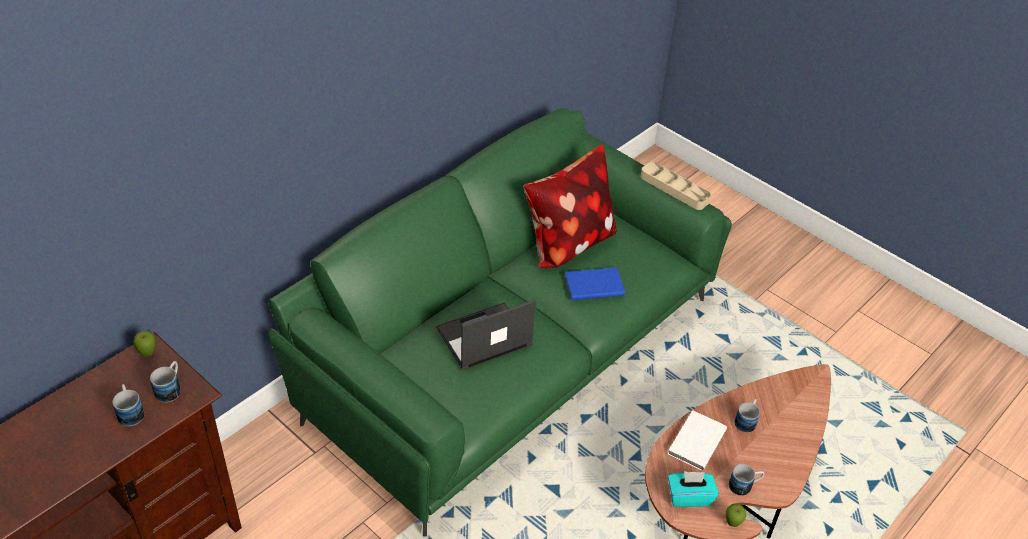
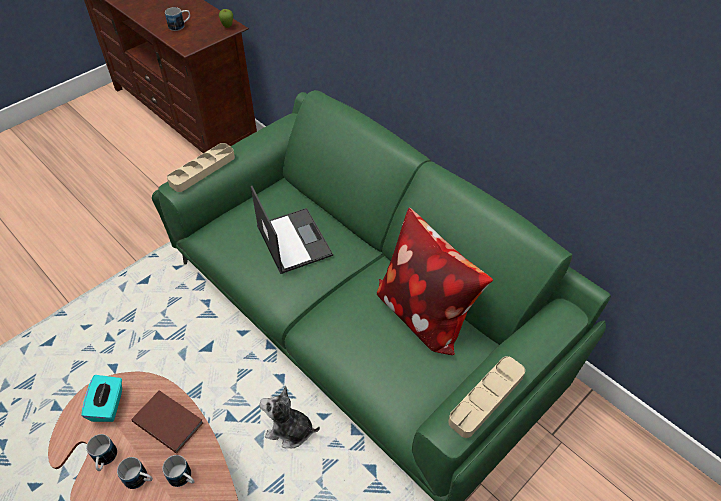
camera: 95 degrees right, 5 degrees up
(170, 388) = (195, 37): mug -> mug (140, 479)
(406, 396) = (202, 170): none -> beige tray
(593, 285) = (358, 328): blue book -> none
(642, 407) = (289, 430): none -> plush toy
(695, 442) = (168, 421): white book -> brown book
(732, 523) = (67, 439): apple -> none

